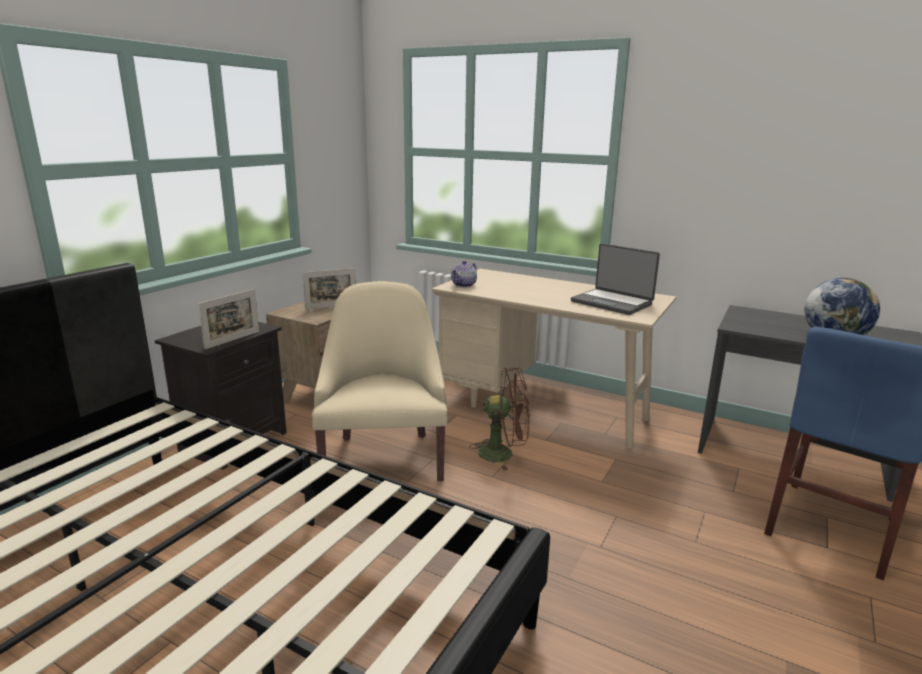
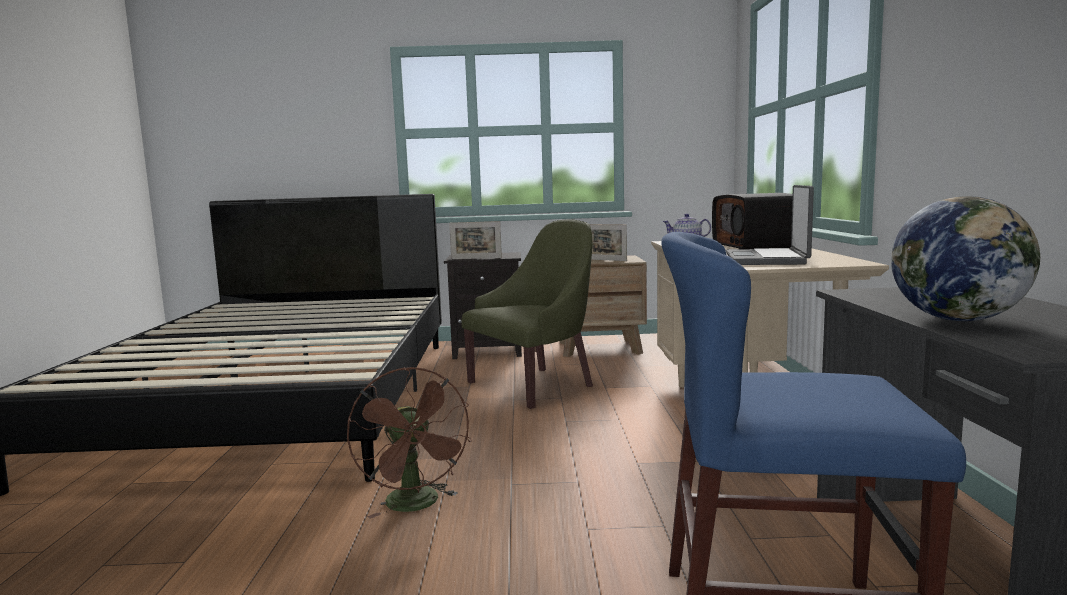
camera: 60 degrees right, 10 degrees down
(383, 457) = (535, 385): beige armchair -> green armchair
(503, 454) = (614, 416): brown fan -> brown fan (417, 505)
(530, 283) = (755, 246): none -> radio

